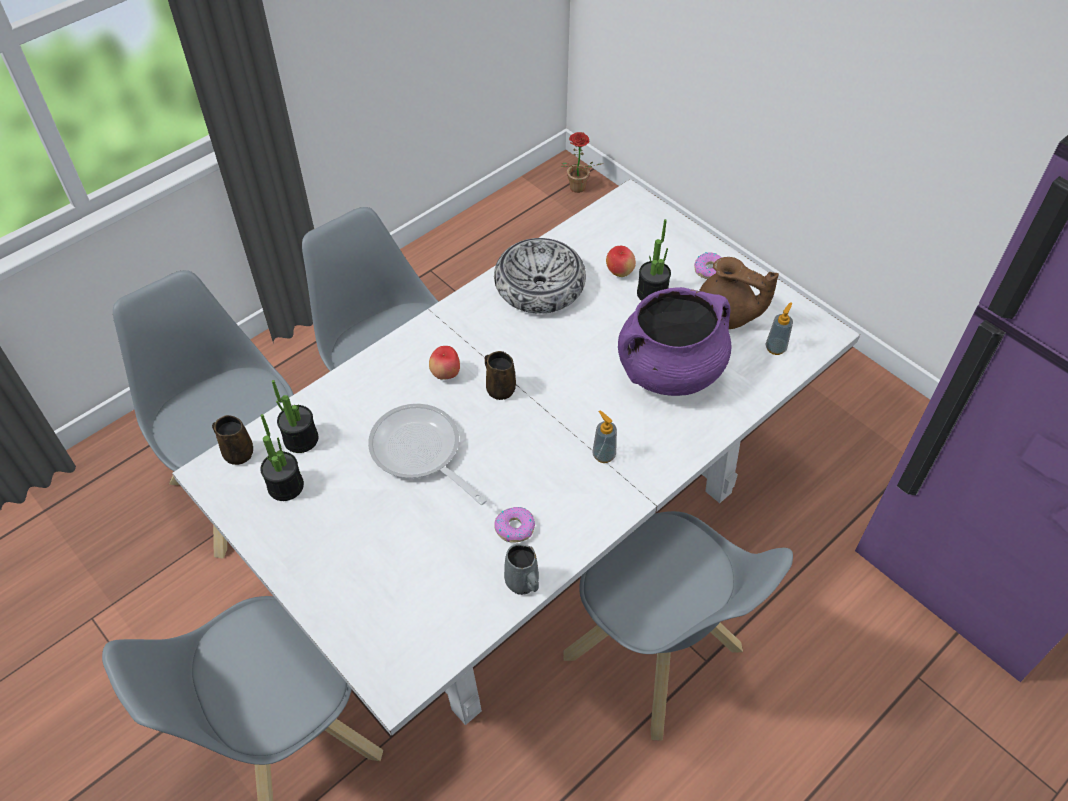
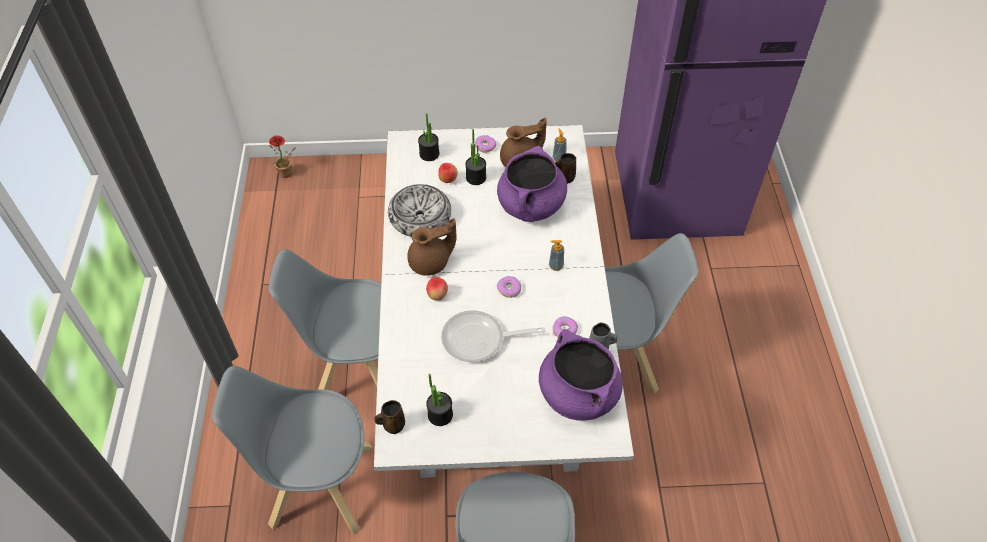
camera: 50 degrees left, 0 degrees up
(301, 439) = (414, 389): potted plant -> potted plant (429, 154)
(430, 604) = (577, 394): none -> purple cooking pot
(486, 338) = (431, 263): none -> brown teapot
(499, 388) = (471, 279): brown mug -> brown mug (564, 178)
(521, 432) = (509, 289): none -> donut

